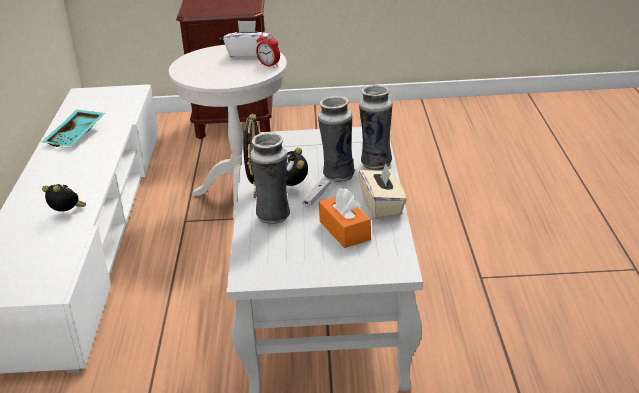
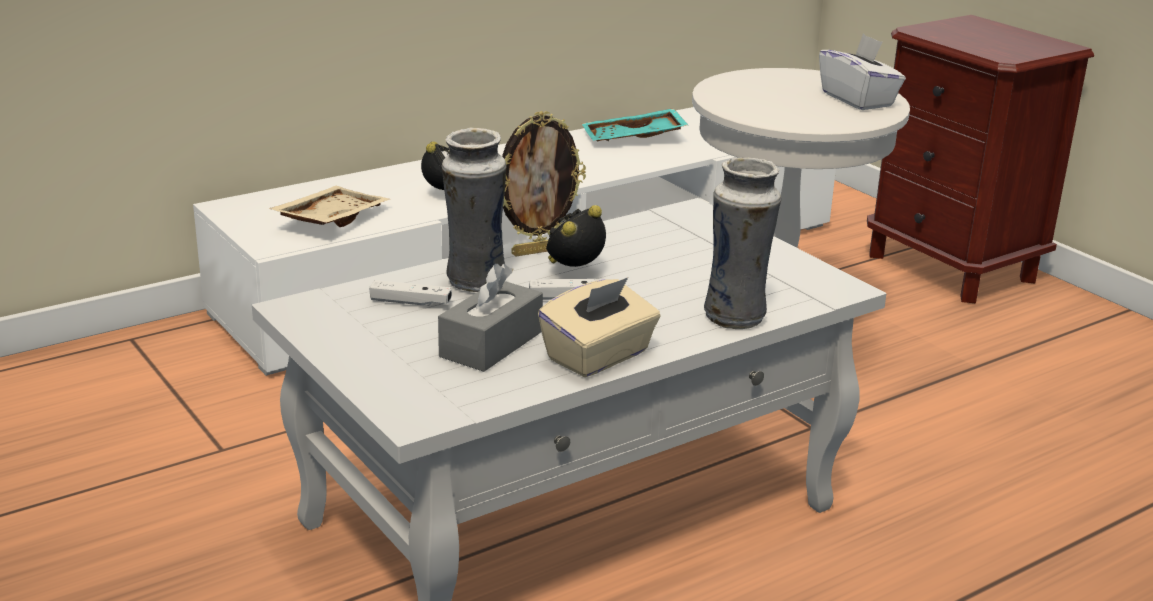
camera: 55 degrees right, 5 degrees down
(43, 261) = (330, 219): none -> beige tray
(269, 65) = (841, 120): alarm clock -> none
(276, 241) = (410, 302): none -> white game controller
(337, 176) = (654, 296): vase -> none
(344, 230) = (491, 344): orange tissue box -> grey tissue box

